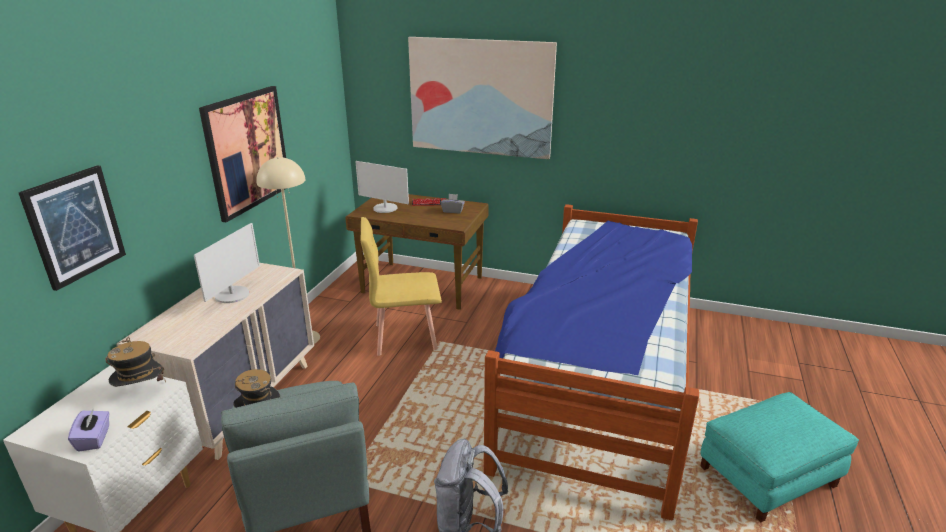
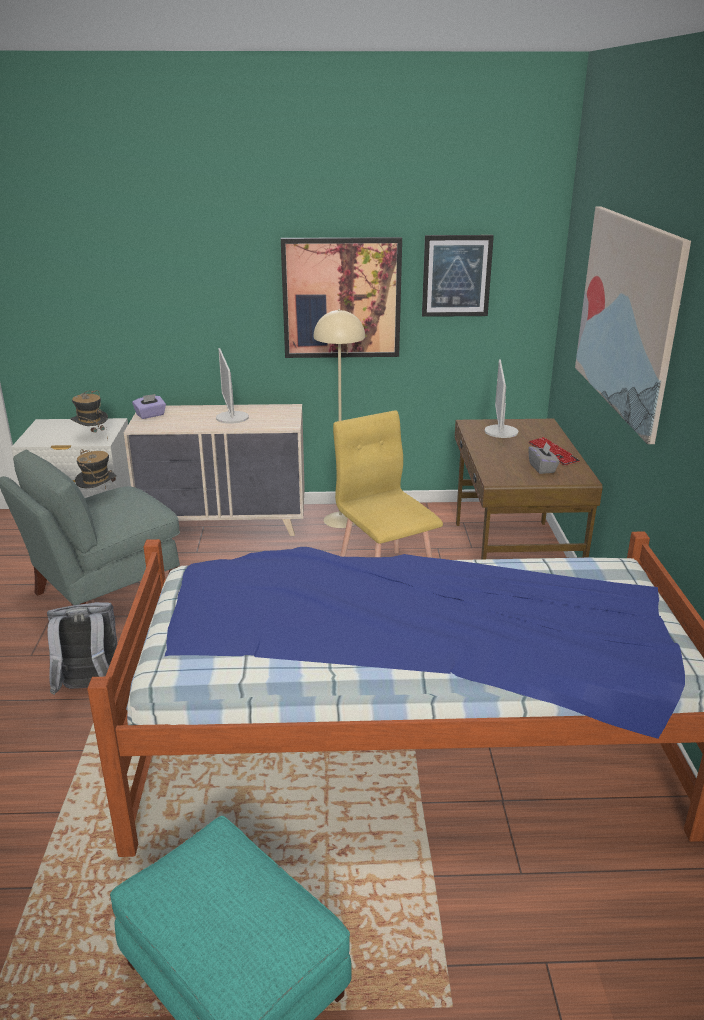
camera: 70 degrees right, 0 degrees up
(75, 226) = (125, 300): picture -> picture (456, 276)
(94, 439) = (37, 441): purple tissue box -> purple tissue box (150, 415)
(232, 295) = (231, 418): monitor -> monitor turned 75 degrees clockwise

